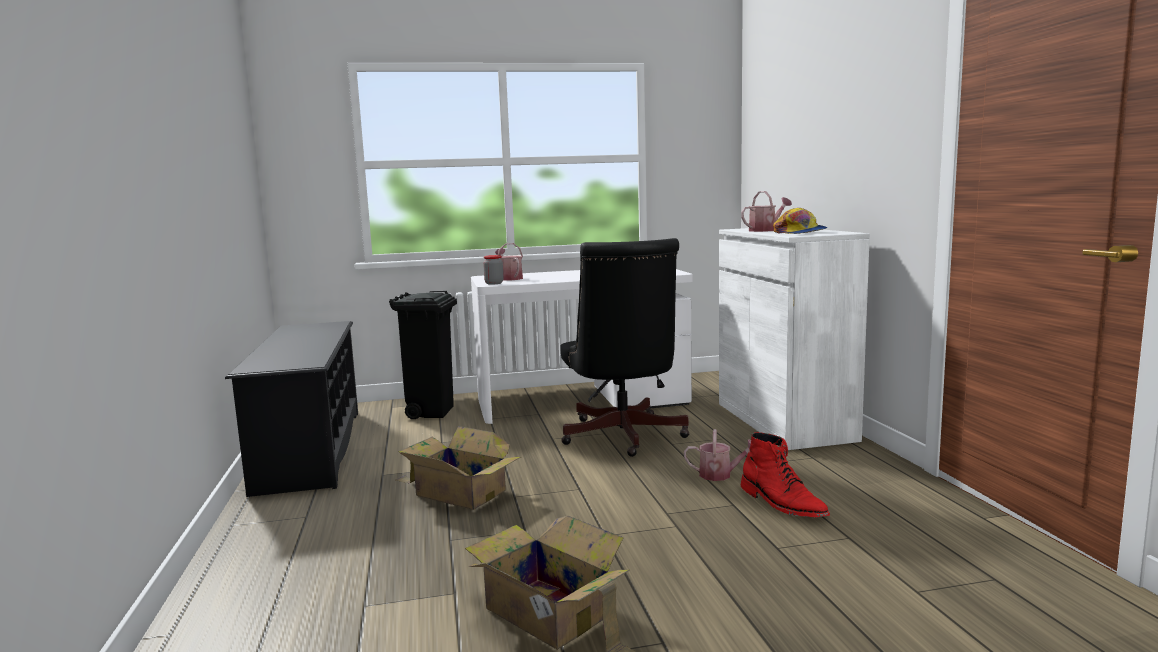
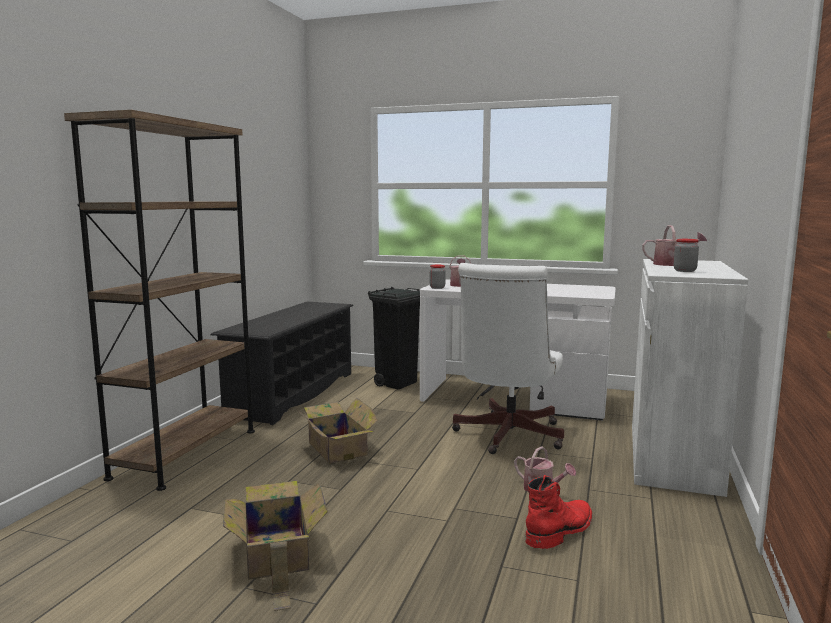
camera: 30 degrees right, 0 degrees up
(257, 550) = (186, 453): none -> brown bookcase
(623, 438) = (506, 436): black office chair -> white office chair
(782, 504) = (560, 530): red boot -> red boot turned 135 degrees counterclockwise
(800, 232) = (684, 271): cap -> jar

